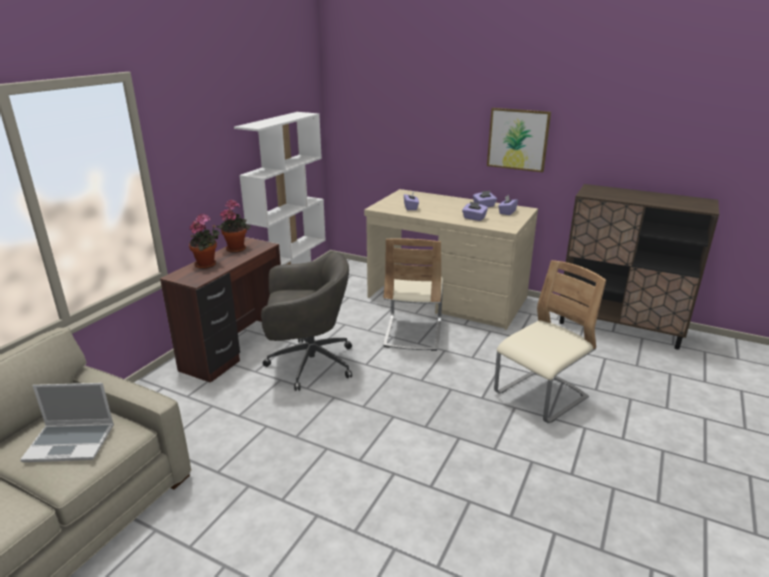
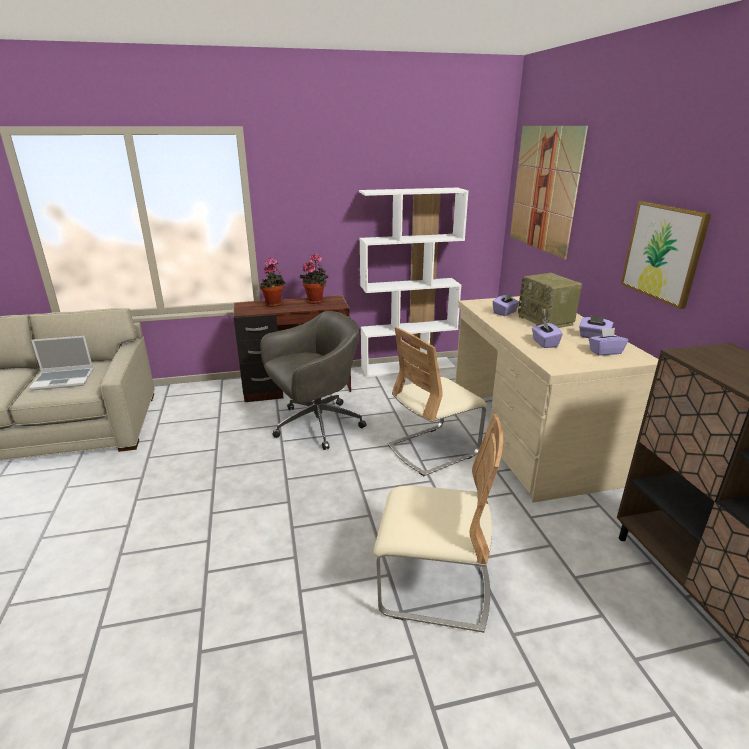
camera: 50 degrees right, 0 degrees up
(72, 442) = (64, 379): laptop -> laptop turned 60 degrees counterclockwise
(308, 363) = (315, 425): grey office chair -> grey office chair turned 75 degrees counterclockwise
(377, 105) = (544, 189): none -> picture
(443, 205) = (546, 321): none -> radio

